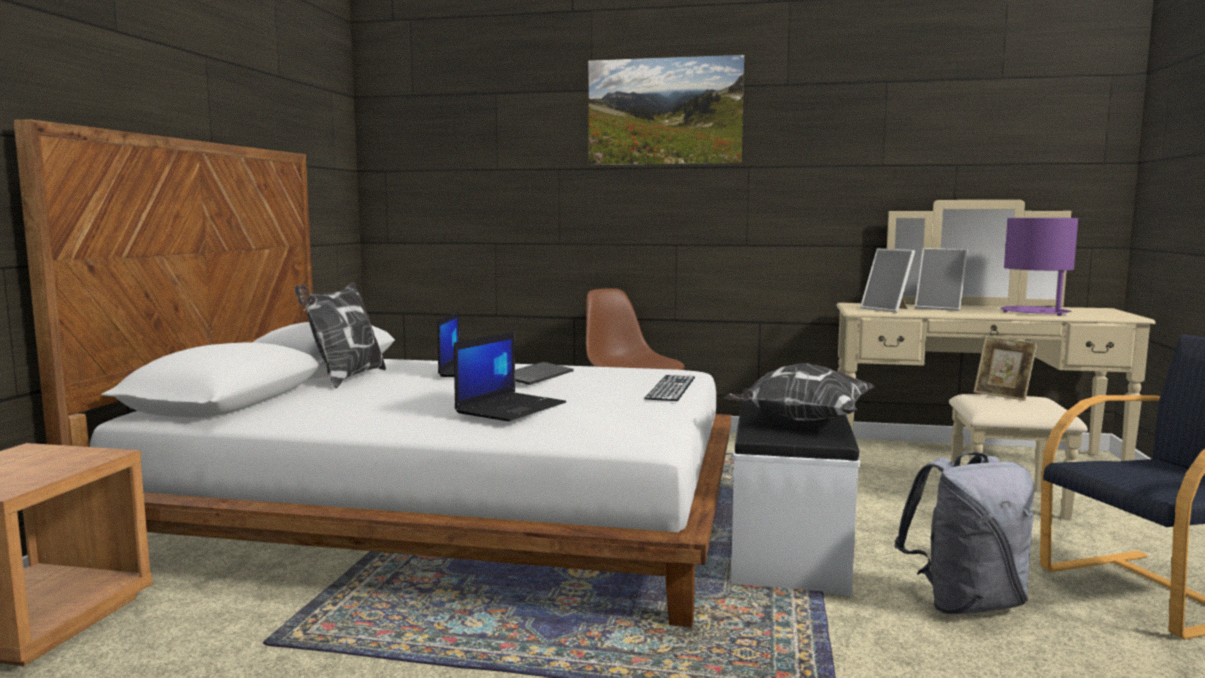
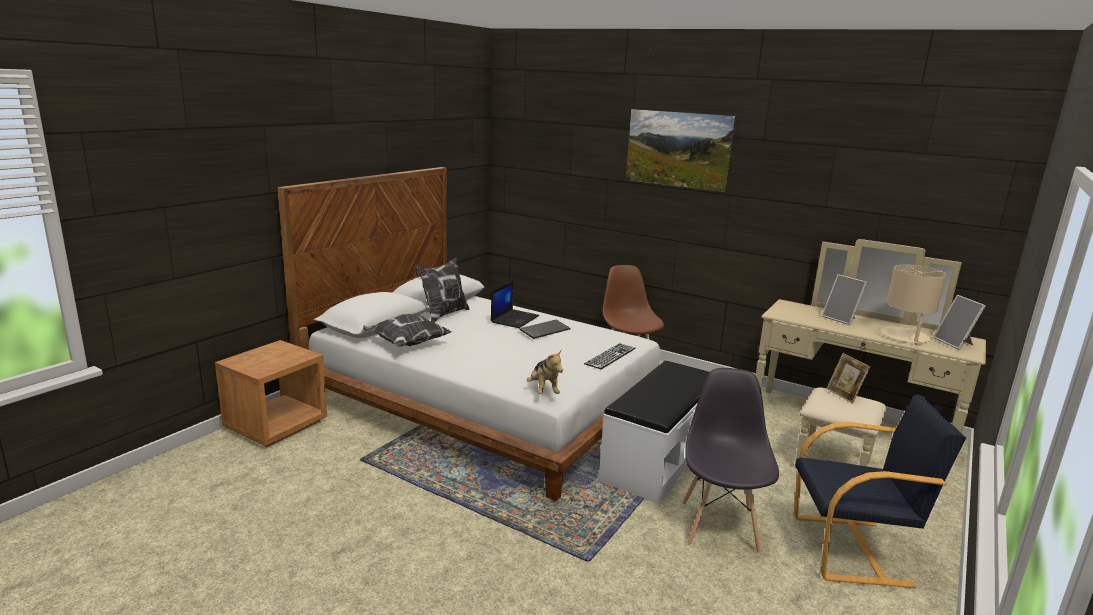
camera: 20 degrees right, 10 degrees up
(511, 408) = (502, 360): laptop -> none
(625, 430) = (543, 390): none -> plush toy
(800, 421) = (661, 397): pillow -> pillow (406, 344)
(888, 309) = (798, 315): picture frame -> picture frame (955, 343)
(965, 603) = (719, 525): grey backpack -> grey chair
(1035, 312) = (905, 336): purple table lamp -> beige table lamp

